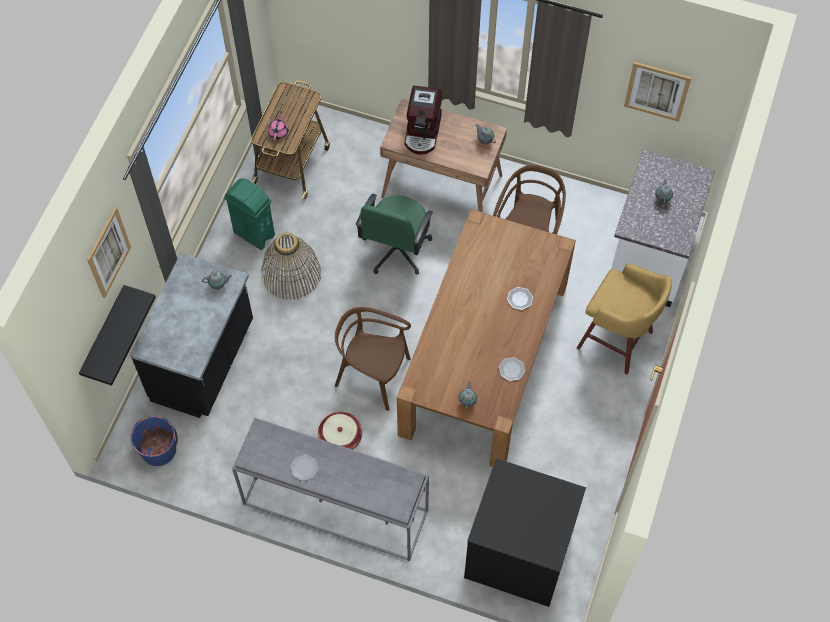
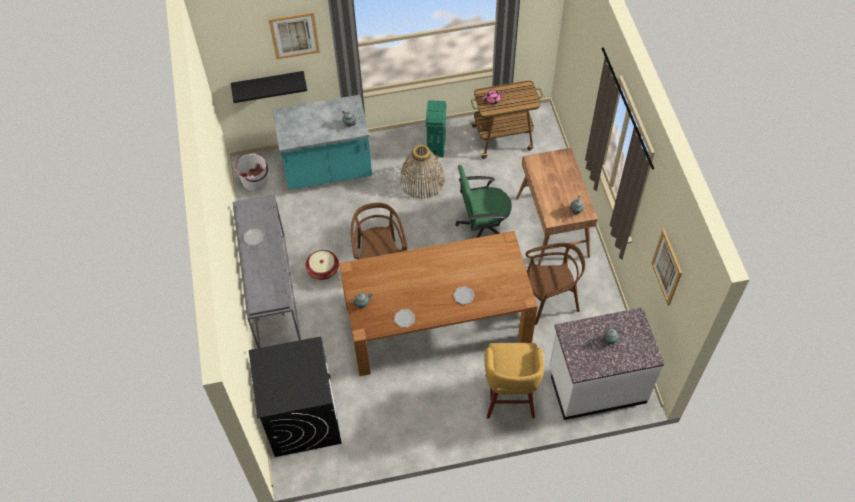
camera: 60 degrees right, 5 degrees down
(159, 449) = (255, 181): blue bucket -> white bucket
(204, 362) = (328, 171): black counter -> turquoise counter
(423, 132) = (554, 173): coffee machine -> none

